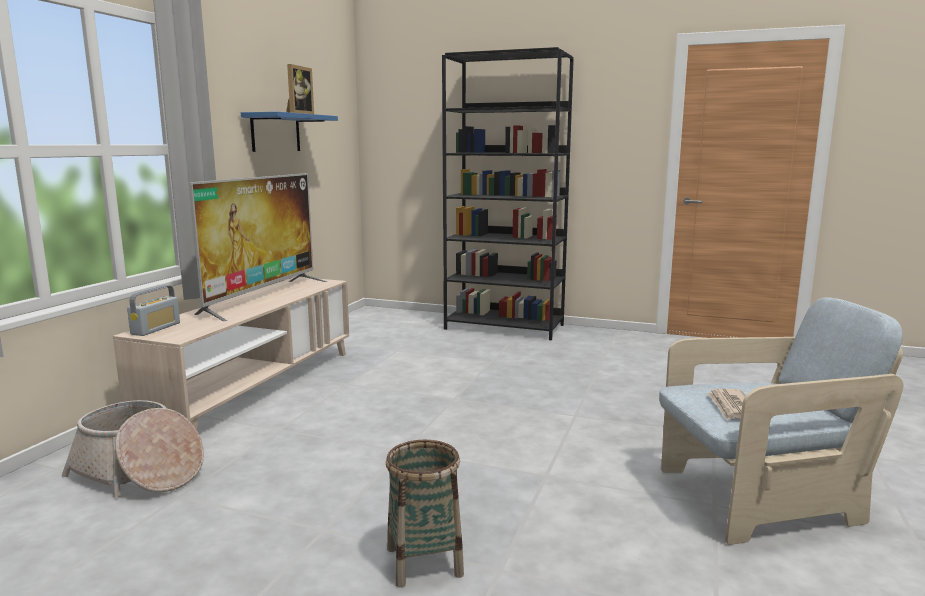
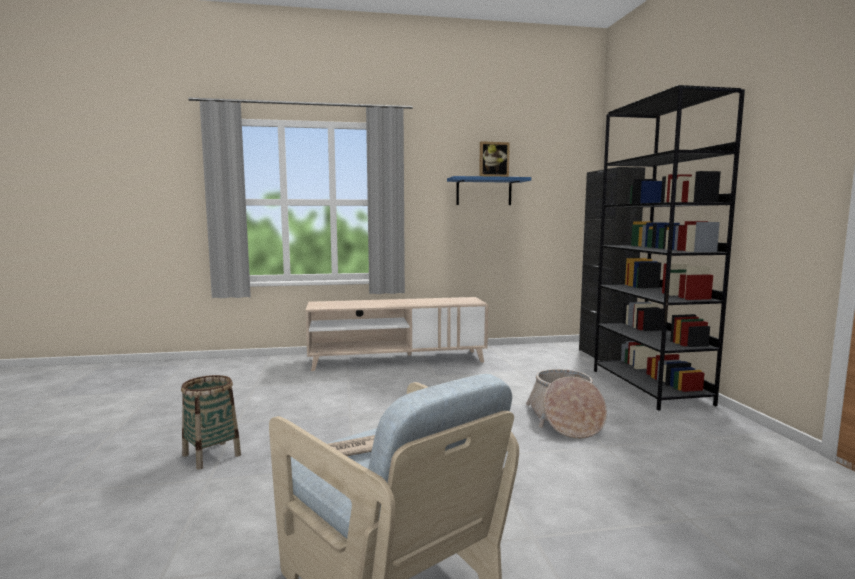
camera: 60 degrees right, 5 degrees down
(139, 472) = (274, 372): basket -> basket (565, 420)
(156, 329) = (326, 302): radio -> none
(263, 297) = (414, 301): television -> none
(415, 315) = (604, 357): none -> black cabinet

